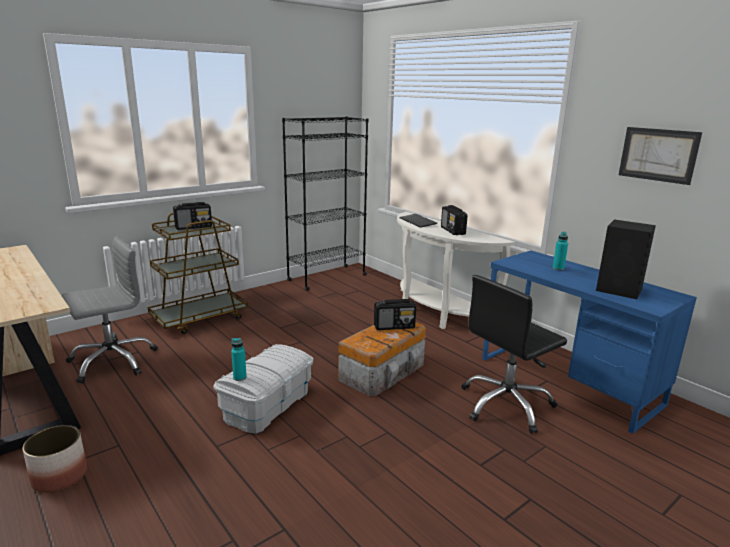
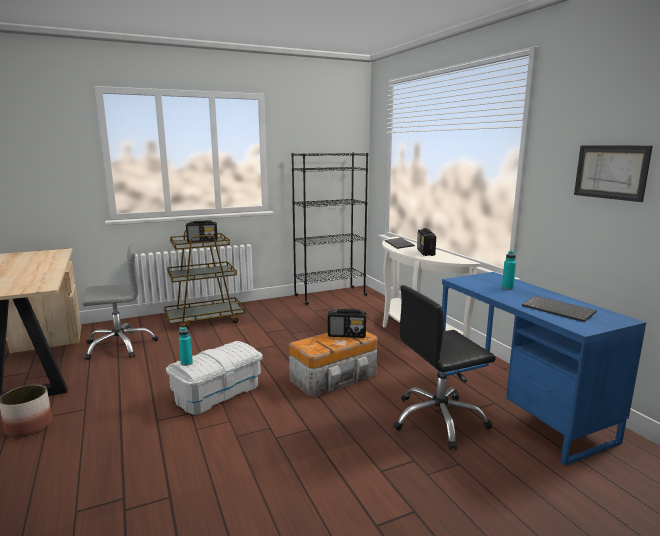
camera: 15 degrees right, 5 degrees down
(620, 290) = (559, 310): black speaker -> keyboard

